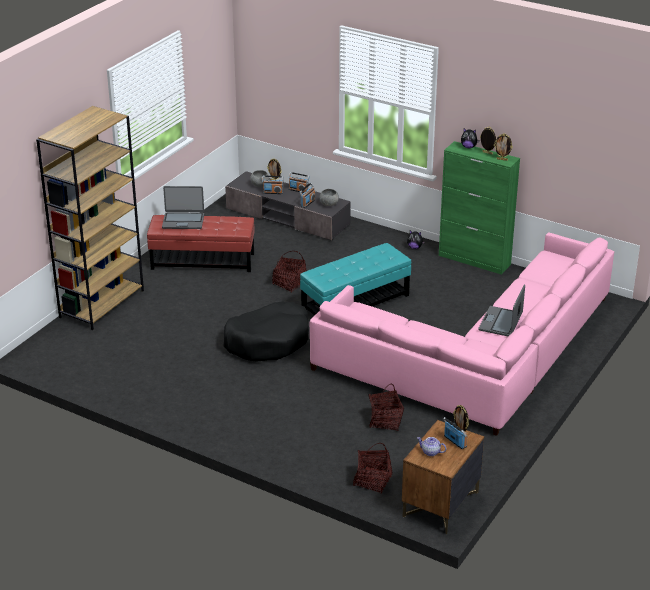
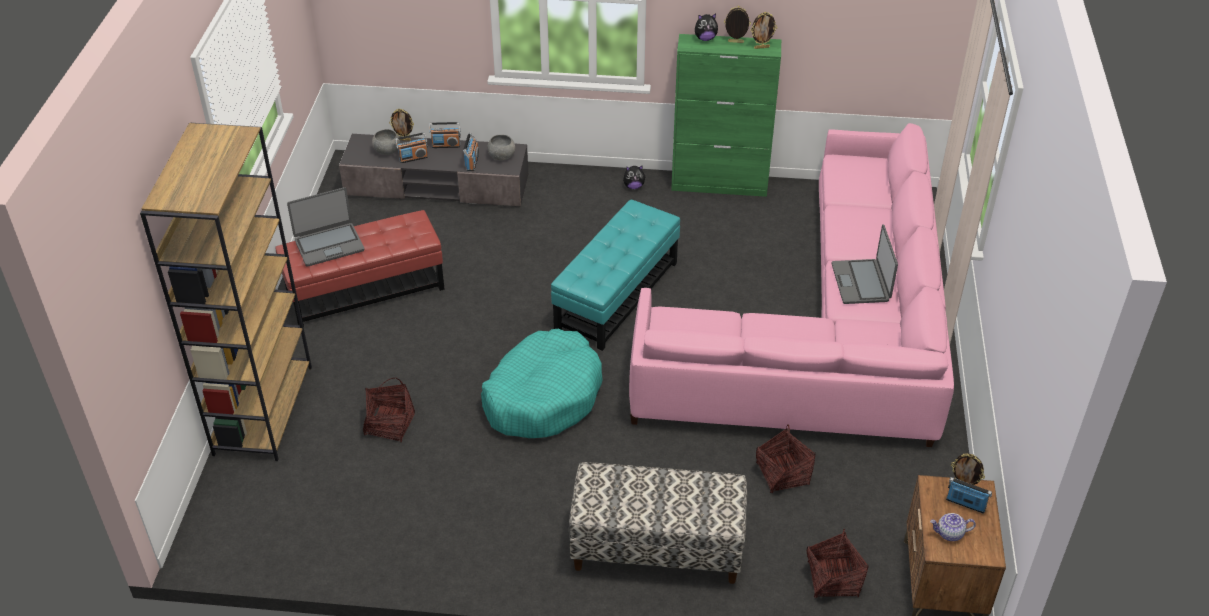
camera: 25 degrees left, 10 degrees up
(268, 341) = (543, 396): black dog bed -> turquoise dog bed
(276, 434) = (656, 549): none -> bench
(289, 283) = (509, 291): basket -> basket (389, 424)

